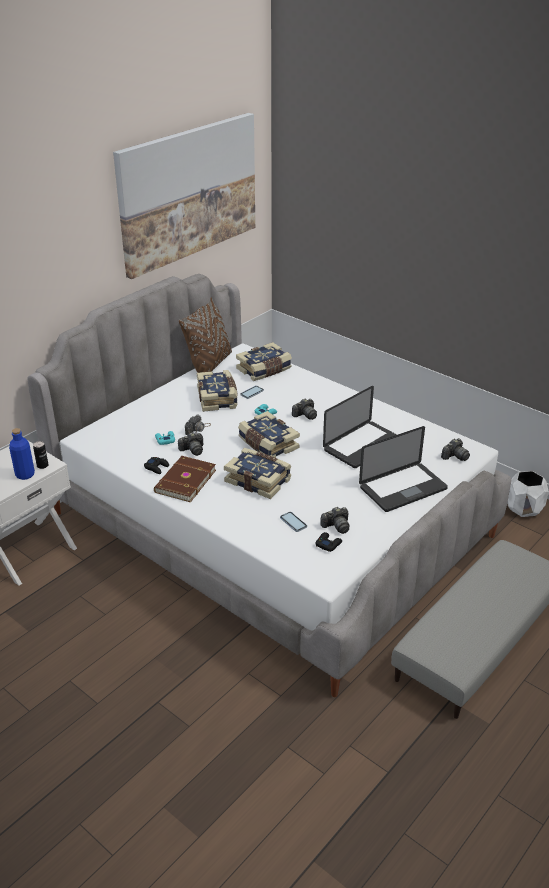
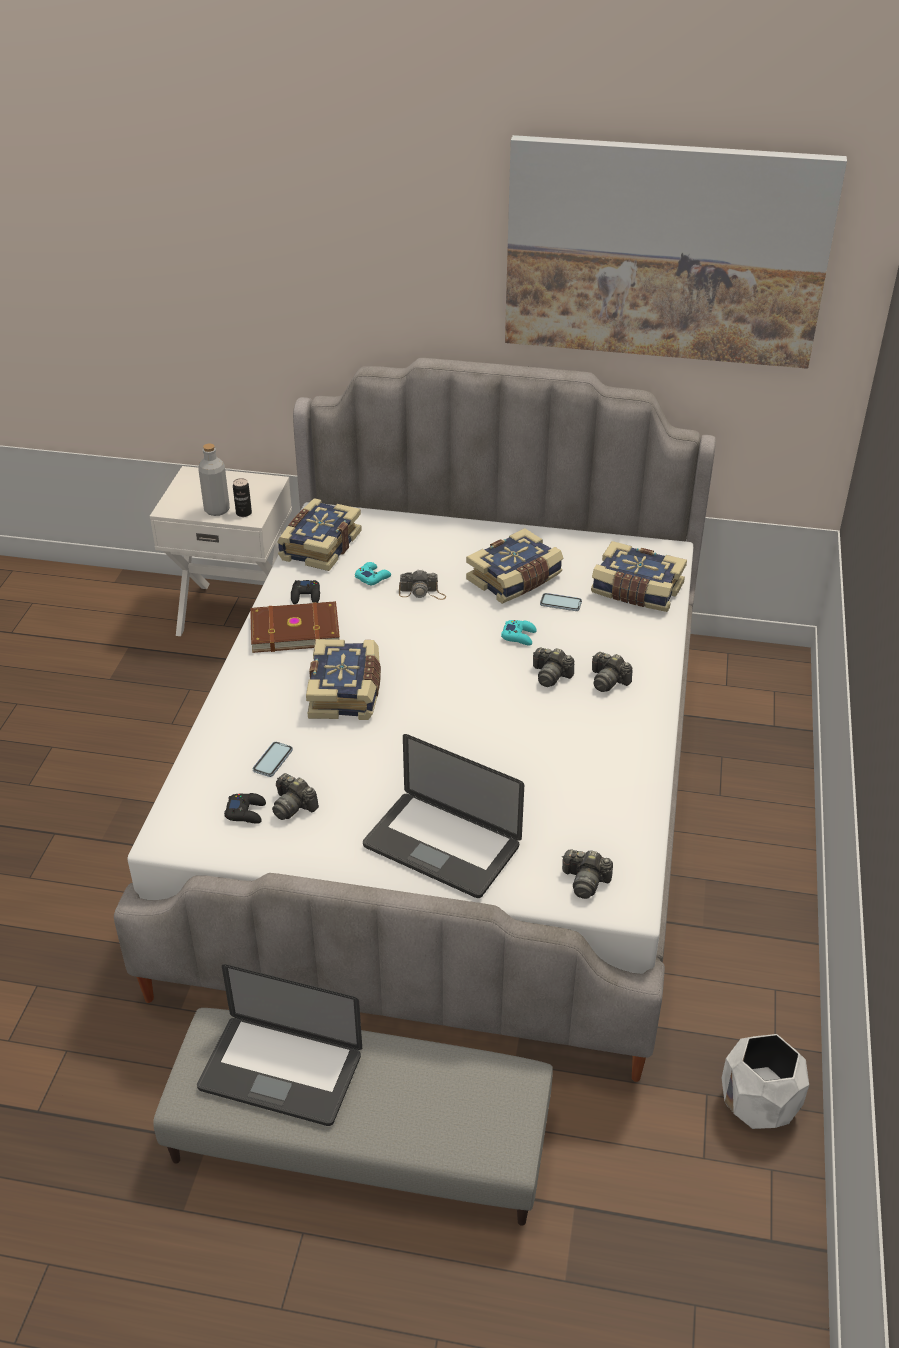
camera: 60 degrees right, 5 degrees up
(25, 475) = (217, 510): blue bottle -> grey bottle
(192, 450) = (369, 608): camera -> camera (608, 681)
(209, 365) = (593, 538): brown pillow -> none
(267, 444) = (440, 668): book -> book (319, 546)
(362, 445) = (522, 763): laptop -> laptop (280, 1072)

